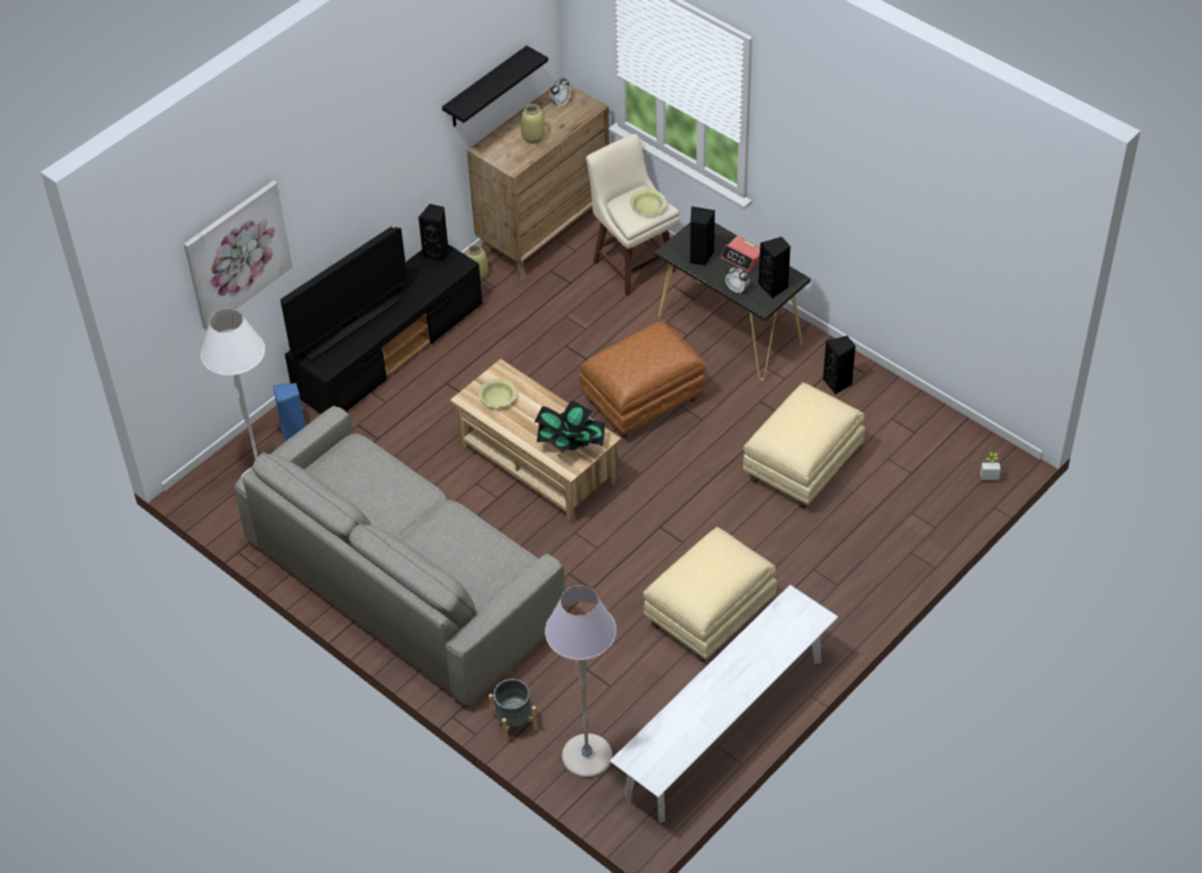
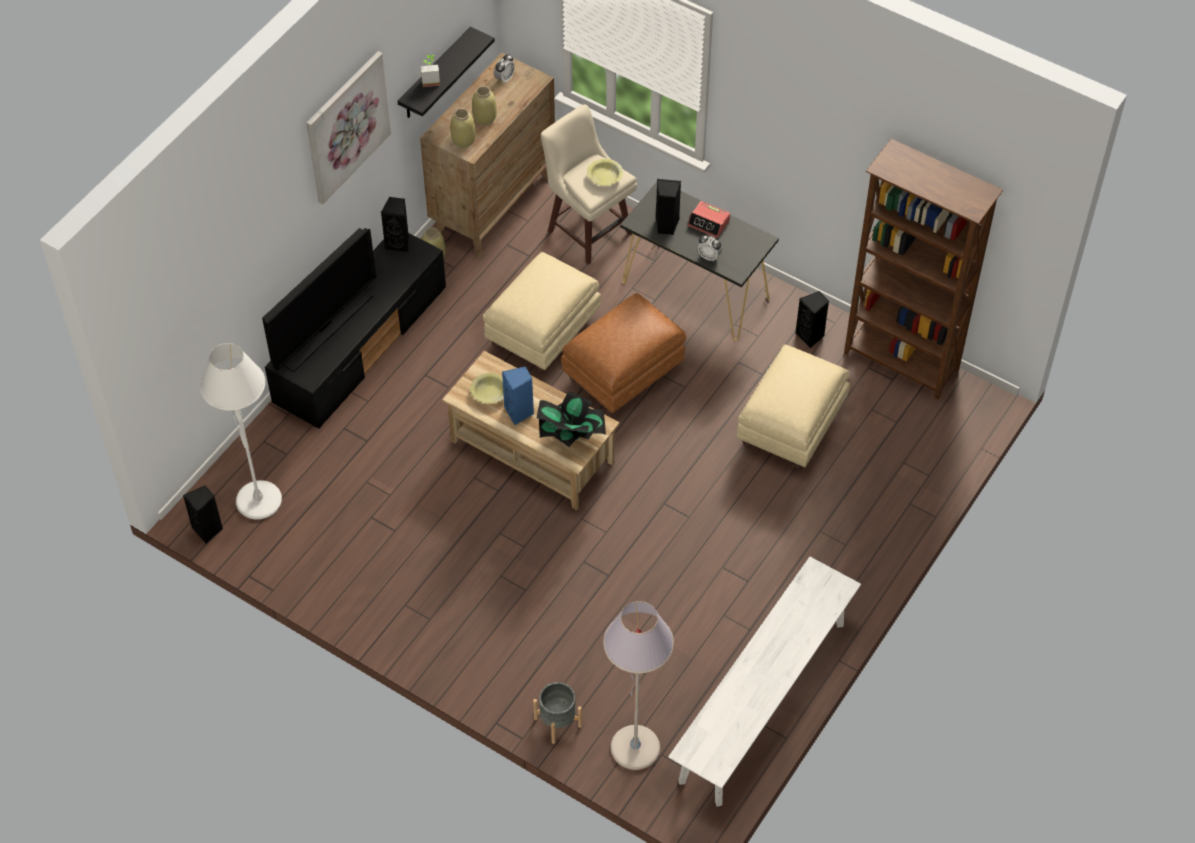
camera: 10 degrees left, 5 degrees up
(237, 254) = (221, 282): picture -> picture (347, 127)
(293, 429) = (280, 440): blue speaker -> blue speaker (519, 412)
(403, 582) = (421, 589): grey sofa -> none
(508, 155) = (463, 140): none -> beige vase
(709, 616) = (728, 591): beige ottoman -> beige ottoman (542, 333)
(774, 287) = (745, 251): black speaker -> black speaker (208, 530)
(926, 417) = (901, 362): none -> brown bookcase
(988, 476) = (970, 417): potted plant -> potted plant (430, 80)

